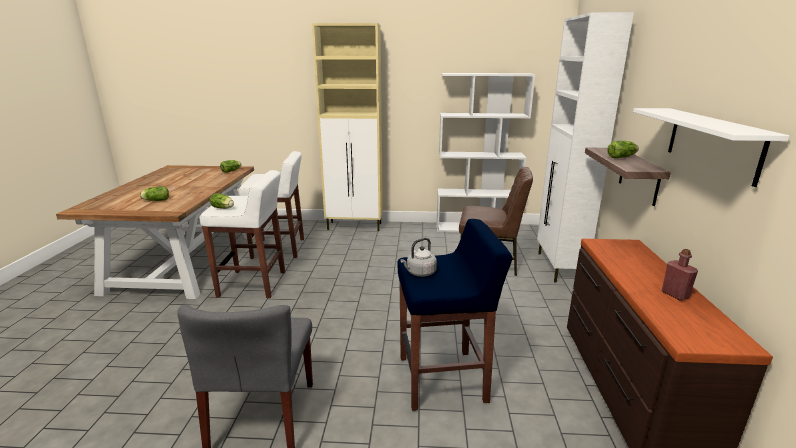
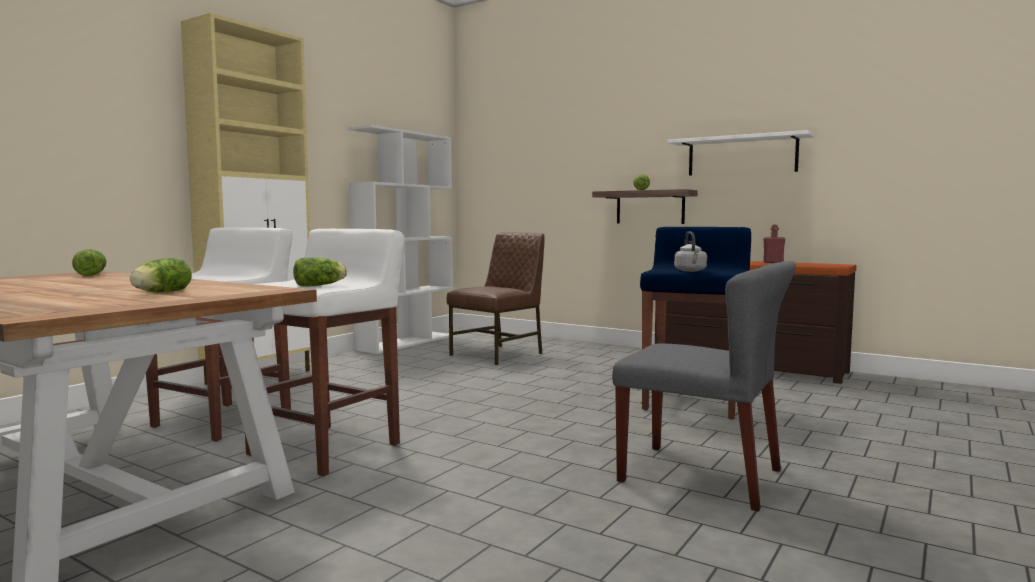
camera: 60 degrees left, 15 degrees down
(559, 267) = (550, 342): white cabinet -> none

